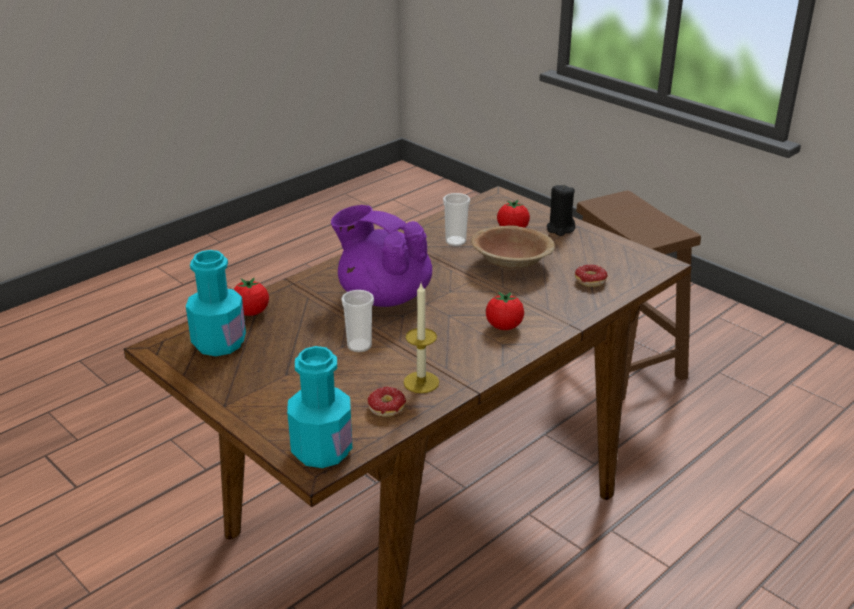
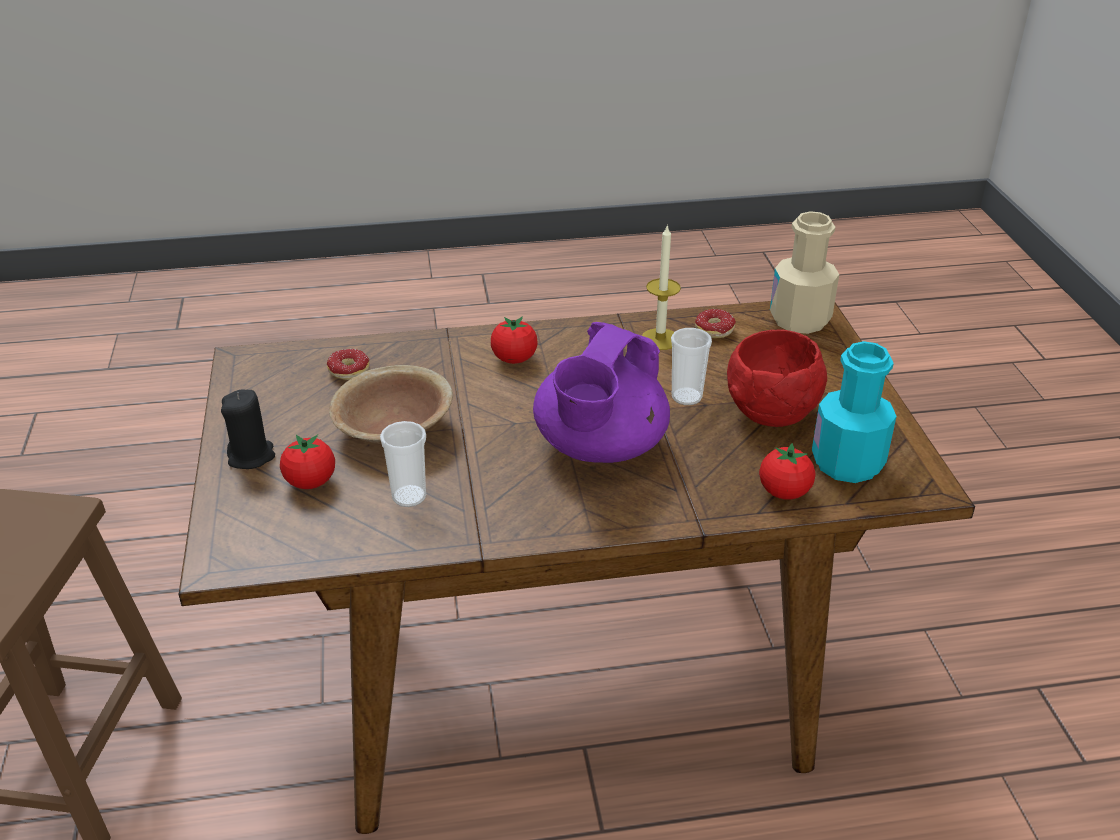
camera: 145 degrees left, 5 degrees up
(291, 357) = (772, 412): none -> red bowl
(322, 450) = (800, 319): turquoise bottle -> beige bottle
(383, 296) = (599, 448): purple teapot -> purple teapot turned 45 degrees clockwise

